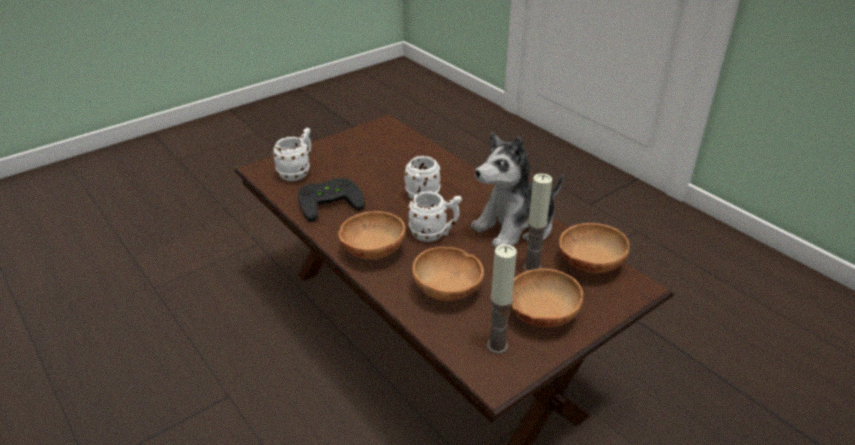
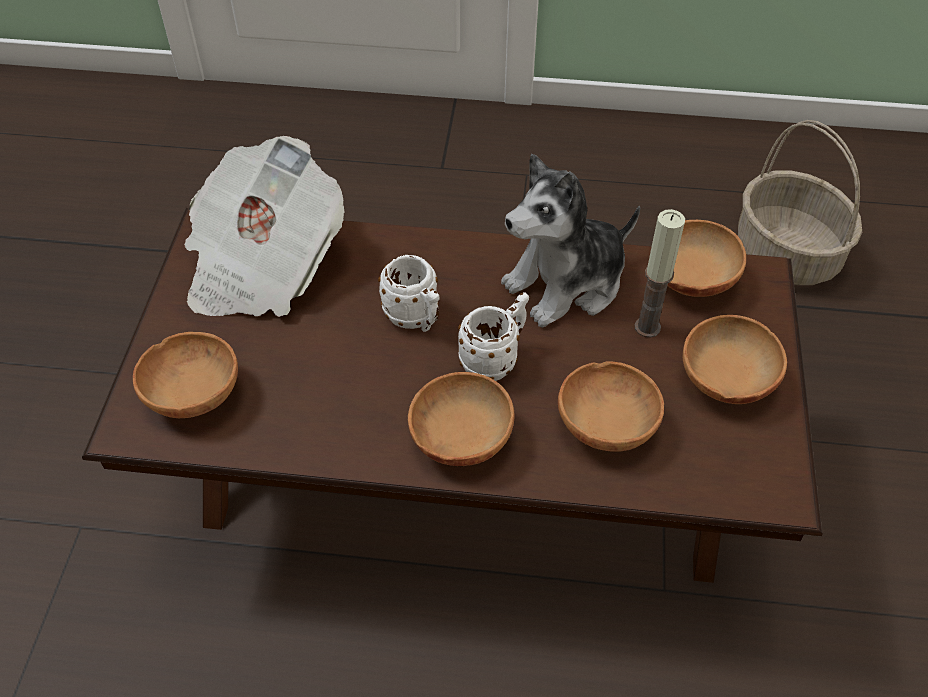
camera: 45 degrees left, 15 degrees up
(298, 172) = (194, 393): white mug -> brown bowl
(329, 201) = (305, 407): black game controller -> none
(388, 146) = (262, 264): none -> newspaper
(497, 346) = (733, 452): candle -> none
(515, 227) = (566, 284): plush toy -> plush toy turned 45 degrees clockwise
(773, 364) = (788, 254): none -> basket

